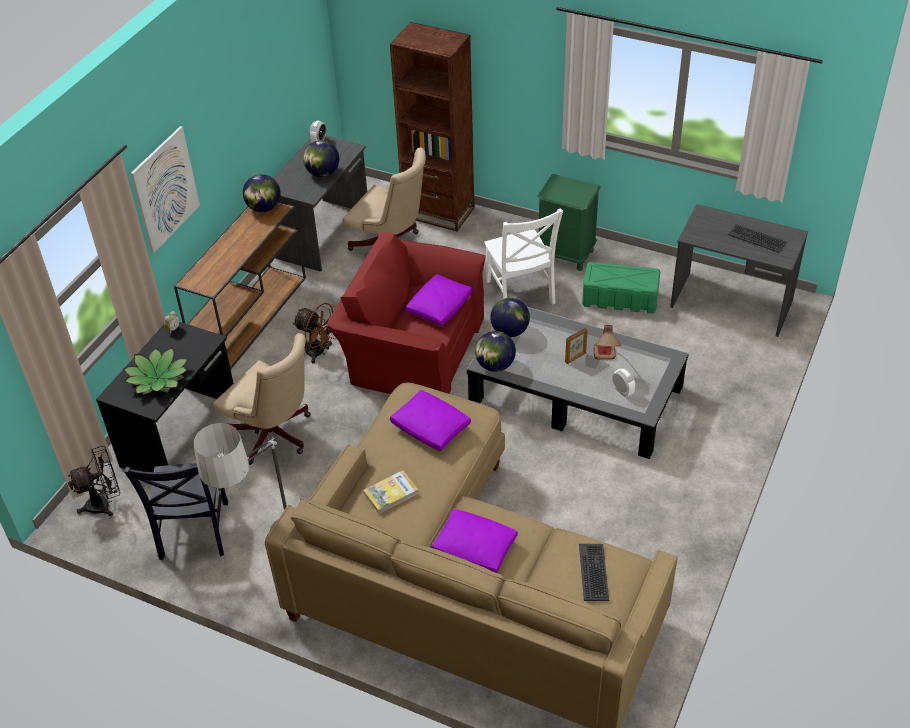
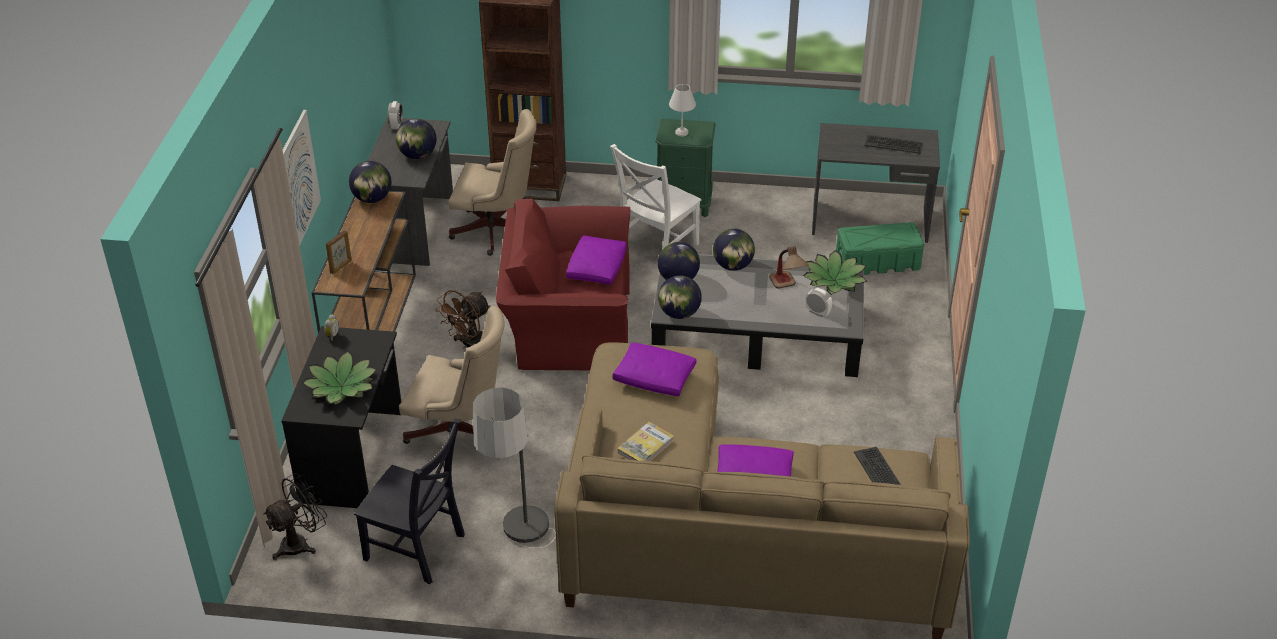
camera: 20 degrees left, 5 degrees down
(193, 533) = (418, 549): black chair -> black chair turned 45 degrees counterclockwise
(319, 352) = (468, 345): brown fan -> brown fan turned 120 degrees clockwise
(520, 294) = (655, 249): white chair -> white chair turned 75 degrees clockwise
(565, 191) = (682, 133): none -> white table lamp
(565, 328) = (733, 266): none -> globe
(575, 358) = (756, 291): picture frame -> picture frame (341, 266)
(620, 299) = (759, 236): green storage box -> green storage box (878, 262)
(653, 362) = (834, 280): none -> potted plant

